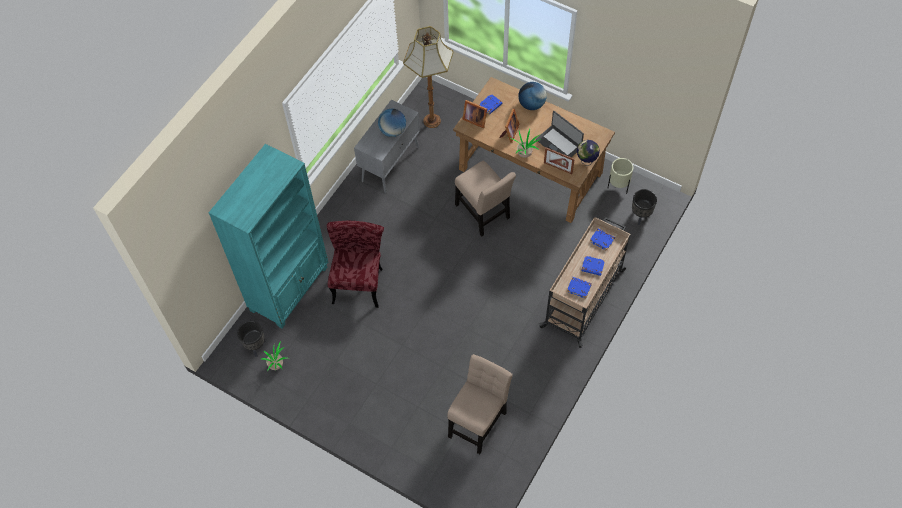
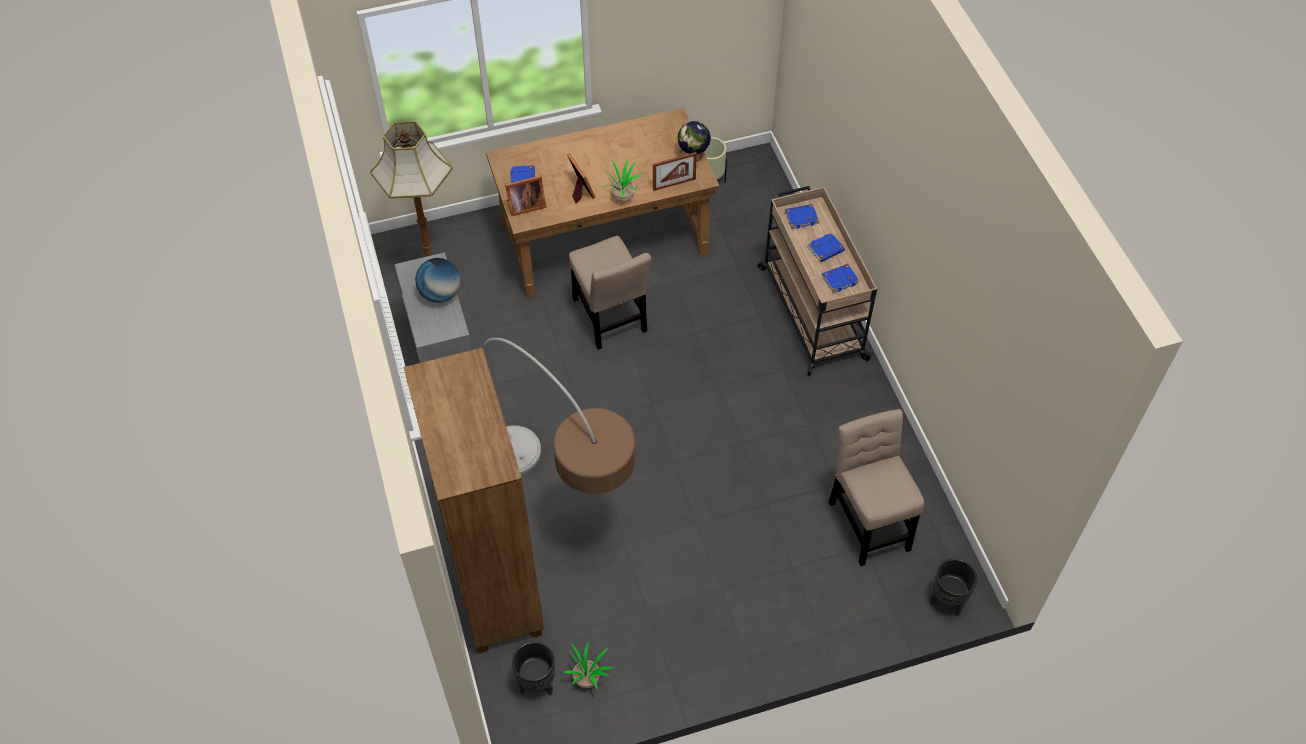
camera: 50 degrees left, 5 degrees down
(290, 288) = (495, 584): turquoise bookcase -> brown bookcase
(359, 280) = (563, 502): red chair -> floor lamp
(483, 214) = (610, 319): beige chair -> beige chair turned 60 degrees clockwise
(531, 104) = (566, 146): globe -> none
(559, 143) = (644, 161): laptop -> none
(640, 216) = (765, 193): black planter -> black planter (947, 602)

